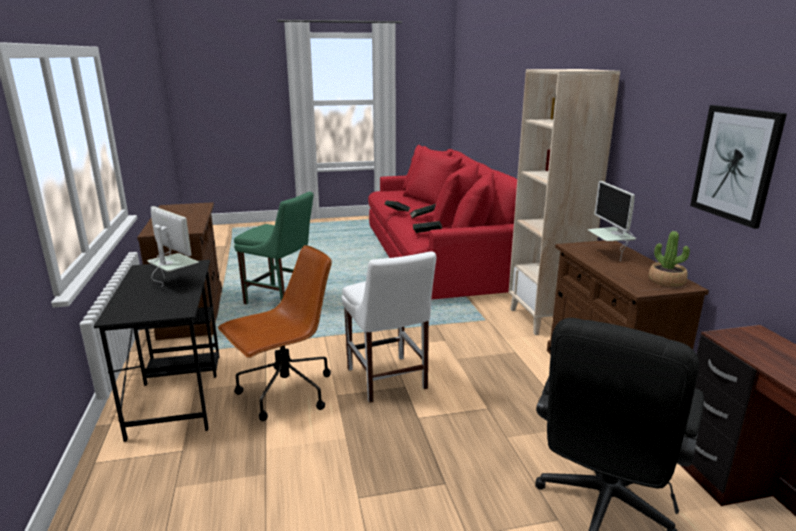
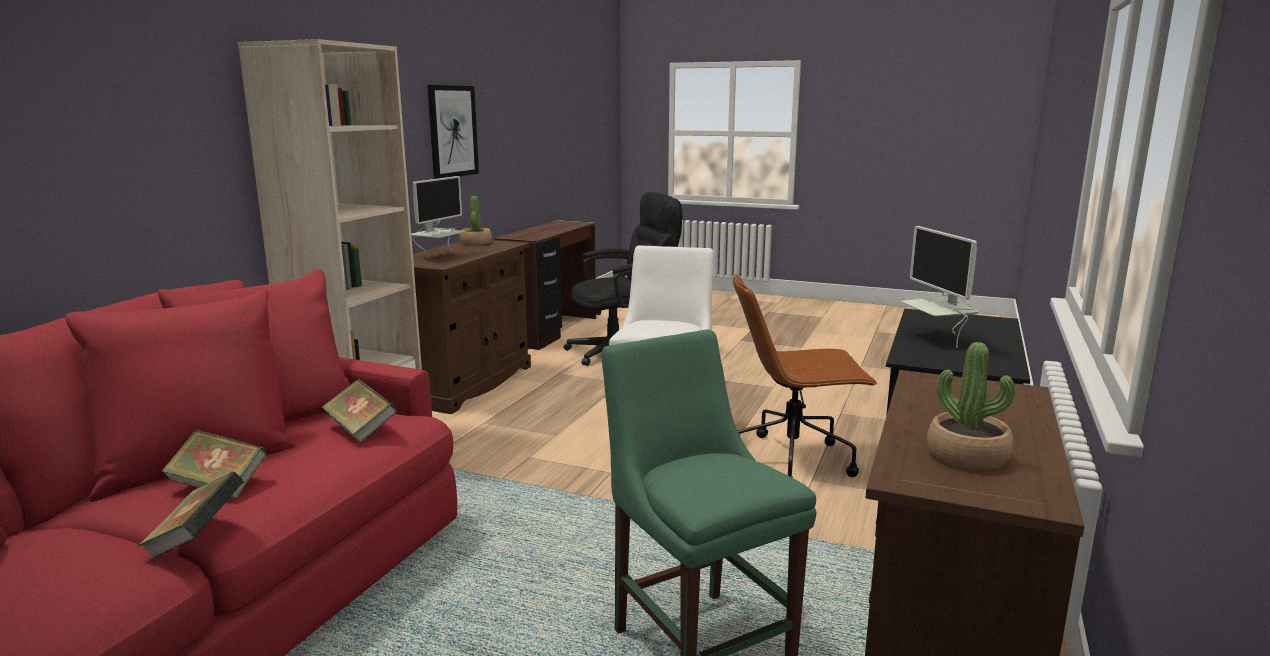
camera: 145 degrees left, 5 degrees down
(183, 211) = (967, 456): none -> potted plant

